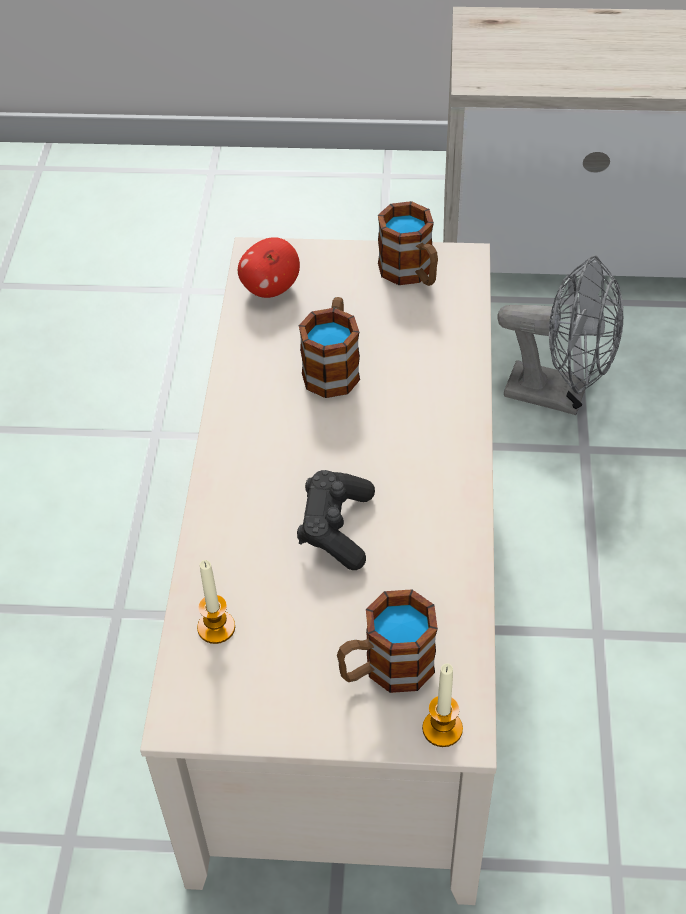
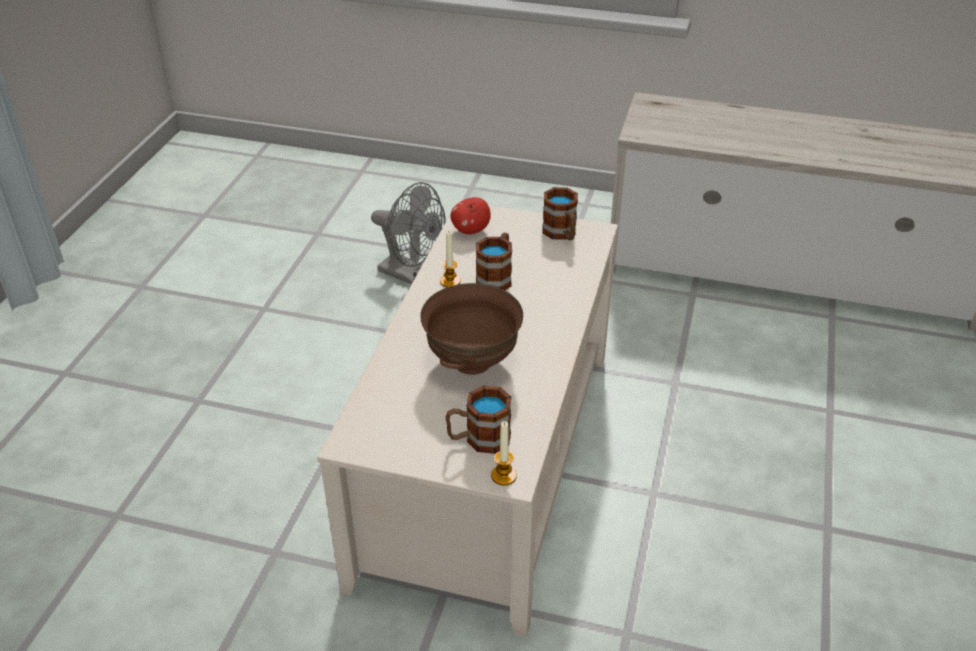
camera: 10 degrees right, 10 degrees down
(216, 627) = (382, 401): candle -> candle (450, 281)
(336, 529) = (471, 362): black game controller -> brown bowl
(558, 394) = (667, 348): grey fan -> grey fan (412, 275)

